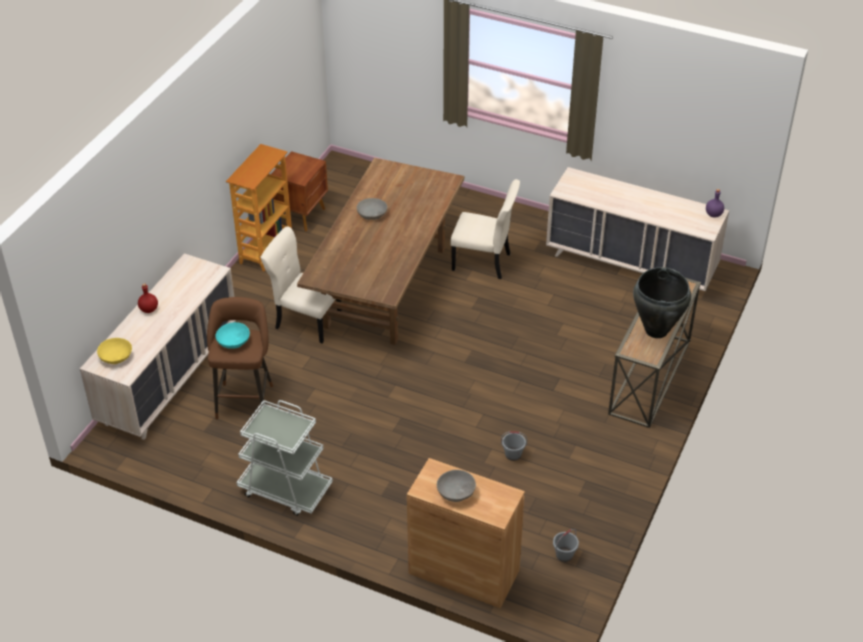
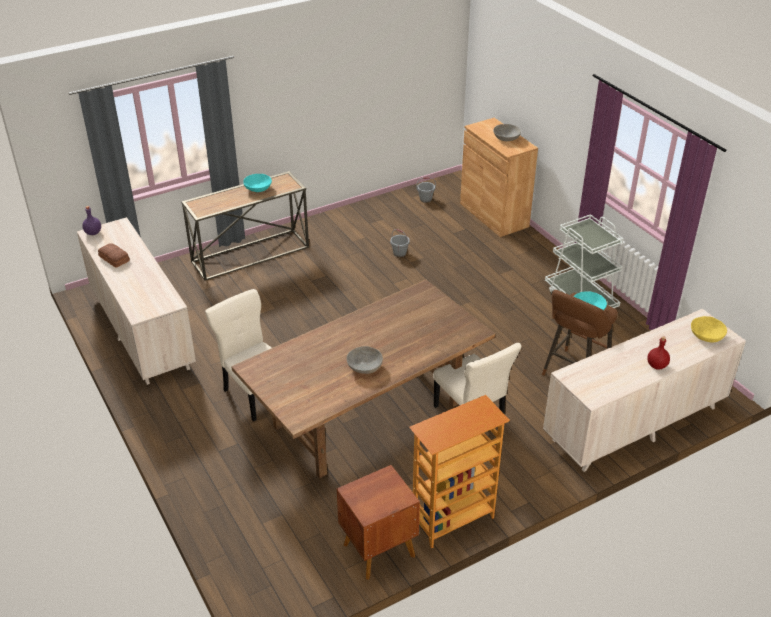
camera: 145 degrees left, 5 degrees down
(656, 330) = (258, 188): black vase -> turquoise bowl
(660, 202) = (114, 259): none -> bread

